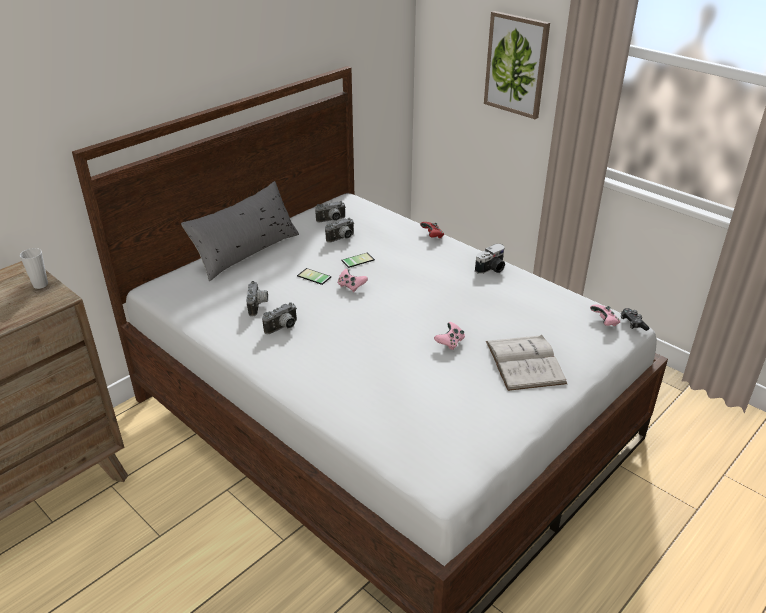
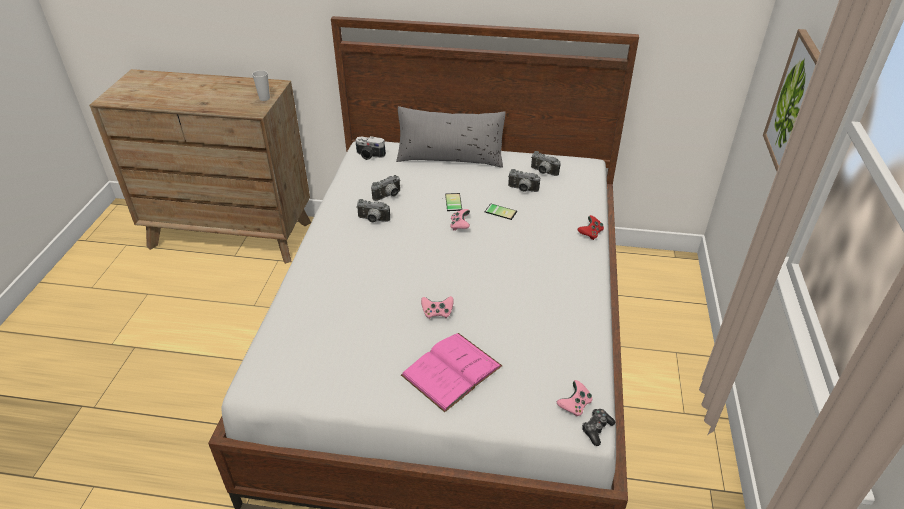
camera: 55 degrees right, 5 degrees up
(492, 269) = (579, 291): camera -> camera (369, 155)
(525, 362) = (451, 370): white book -> pink book

